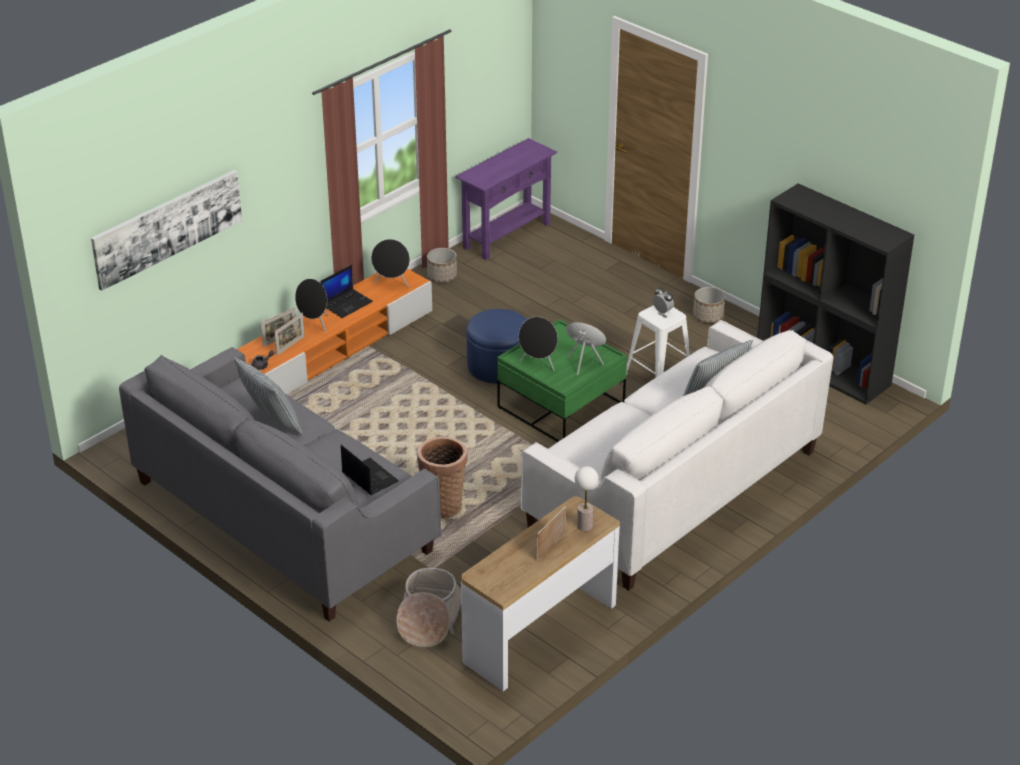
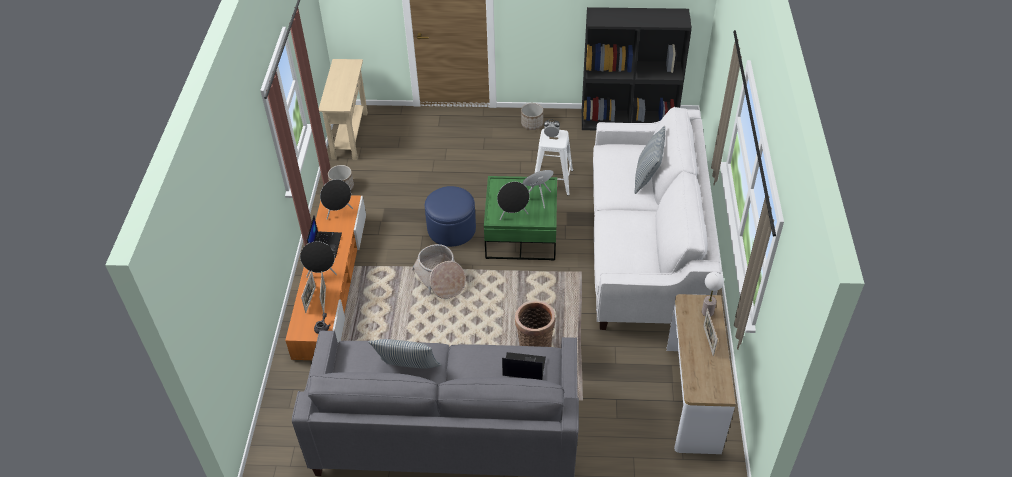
camera: 40 degrees left, 10 degrees up
(167, 228) = (229, 269): picture -> none
(429, 619) = (622, 437): basket -> basket (440, 279)
(506, 235) = (350, 135): purple console table -> beige console table

